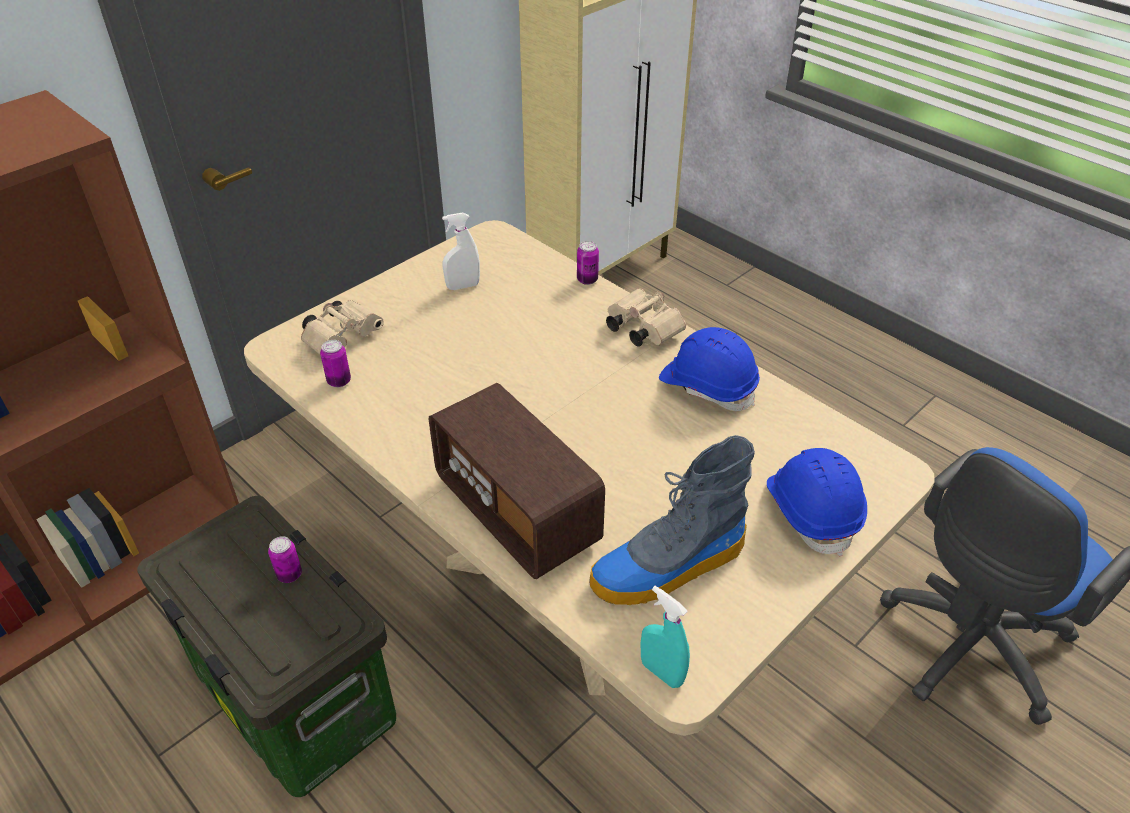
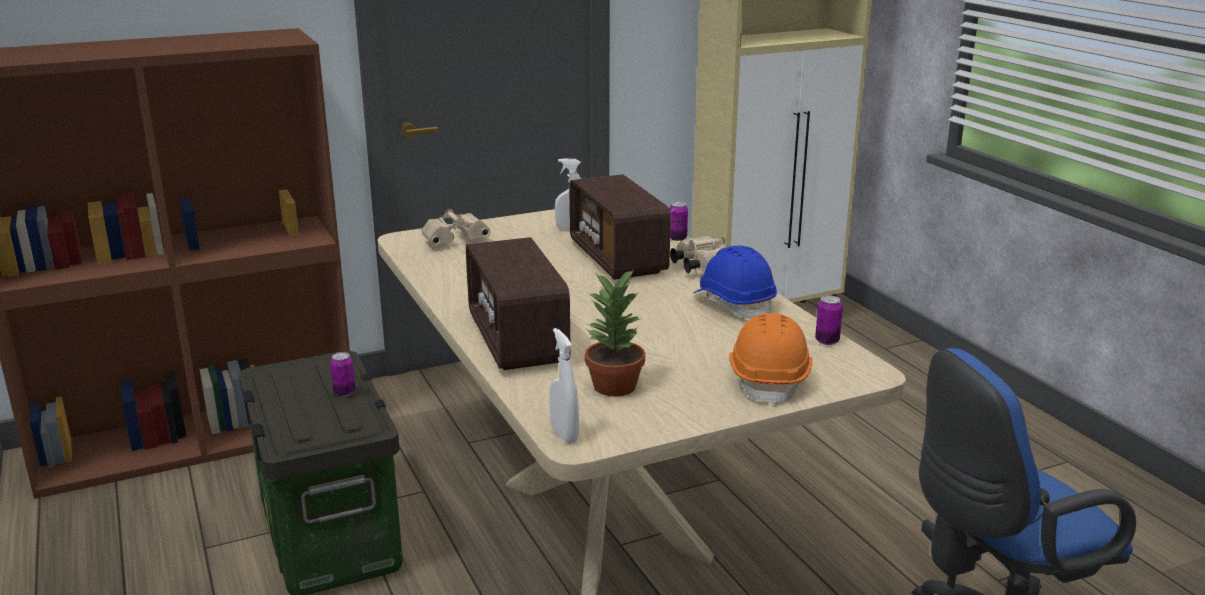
camera: 20 degrees right, 20 degrees down
(339, 381) = (435, 260): can -> can (827, 341)
(544, 331) = (617, 258): none -> radio
(661, 672) = (564, 435): turquoise spray bottle -> white spray bottle
(667, 568) = (615, 386): boot -> potted plant
(812, 511) = (769, 380): blue hard hat -> orange hard hat

